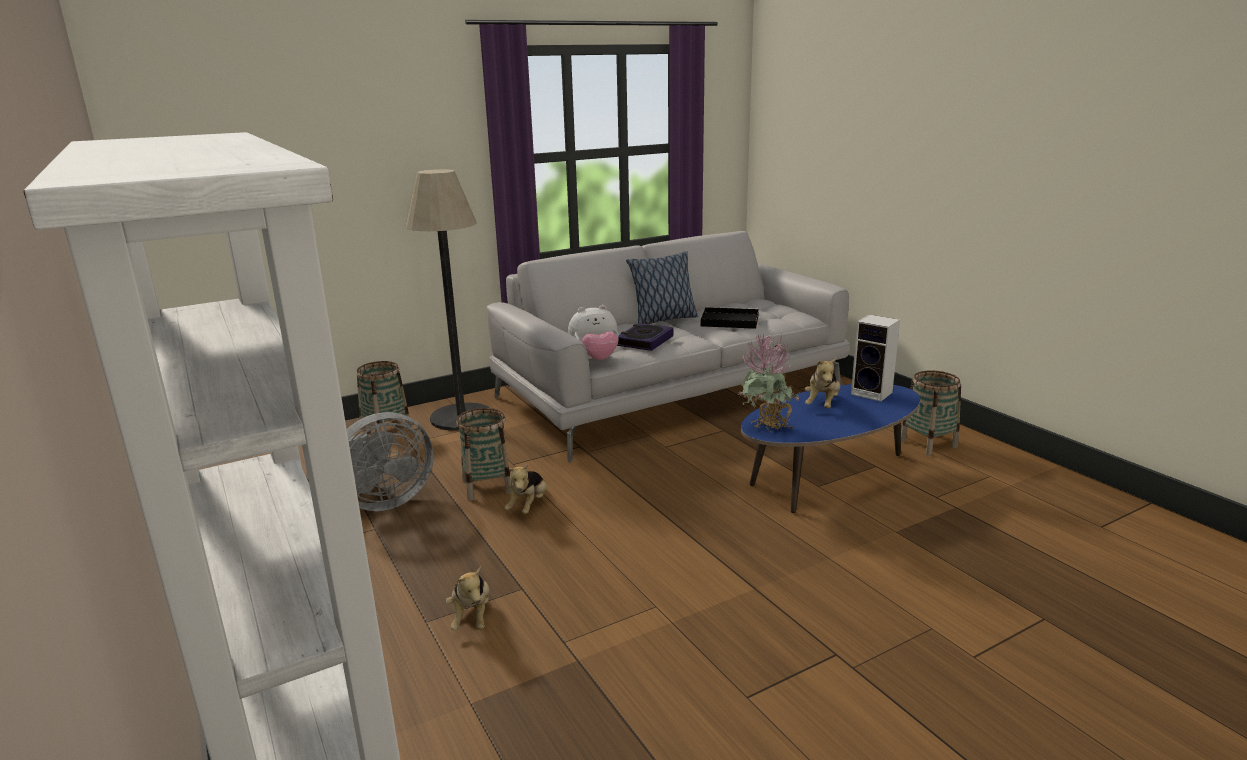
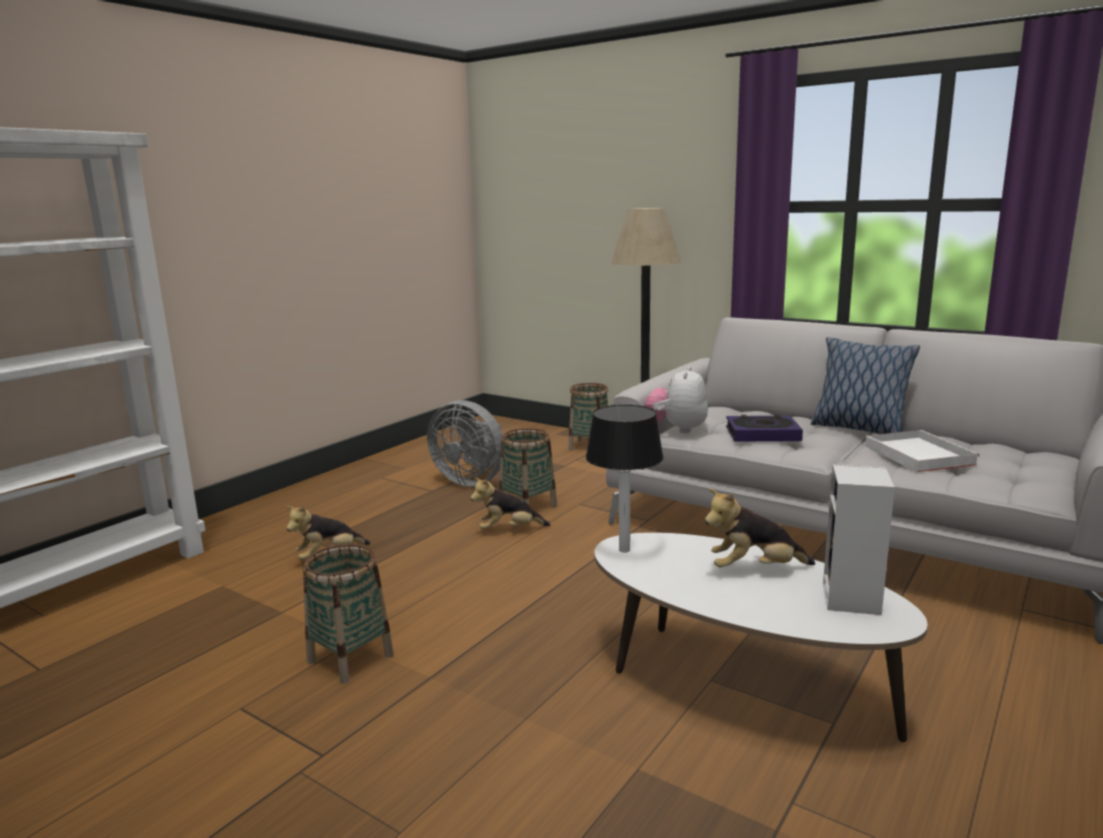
camera: 65 degrees right, 5 degrees down
(595, 359) = (677, 429): plush toy -> plush toy turned 60 degrees clockwise
(728, 321) = (916, 454): black tray -> white tray
(767, 431) = (623, 549): potted plant -> table lamp
(827, 479) = (739, 684): blue coffee table -> white coffee table
(928, 444) = (999, 772): basket -> basket (350, 658)

